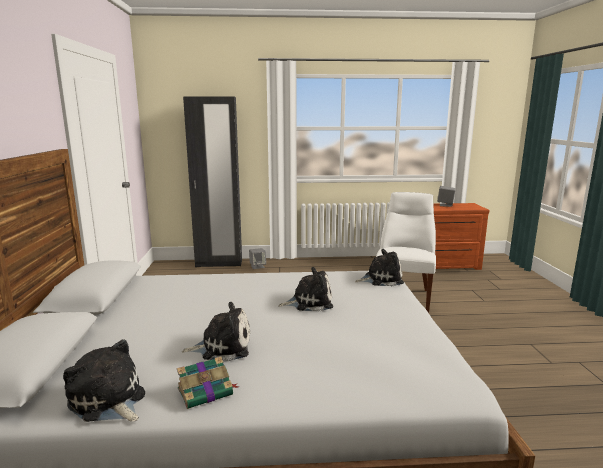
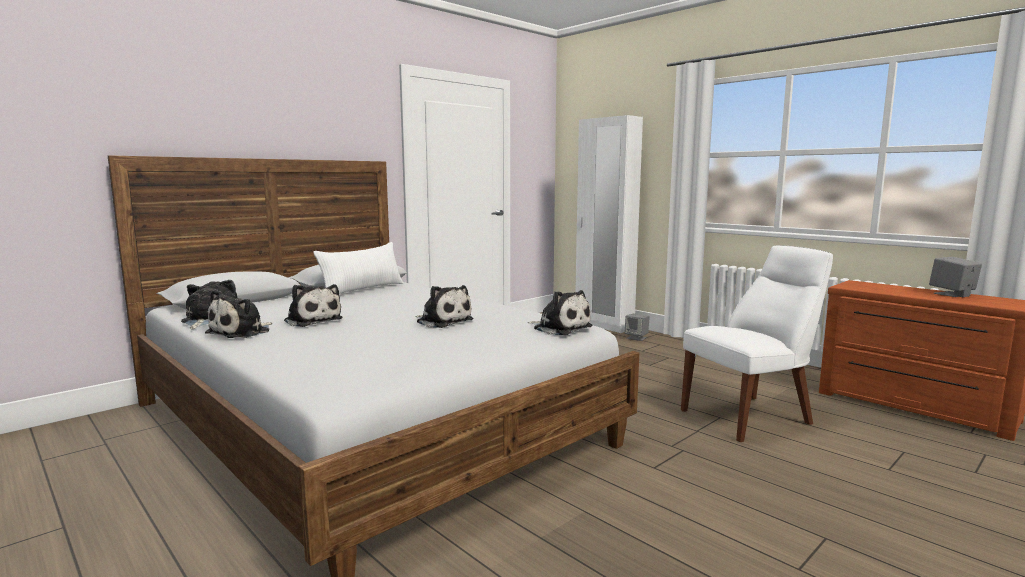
camera: 50 degrees right, 5 degrees down
(135, 297) = (362, 290): none -> white pillow
(206, 391) = (242, 332): book -> plush toy
(219, 263) = (603, 326): black wardrobe -> white wardrobe

